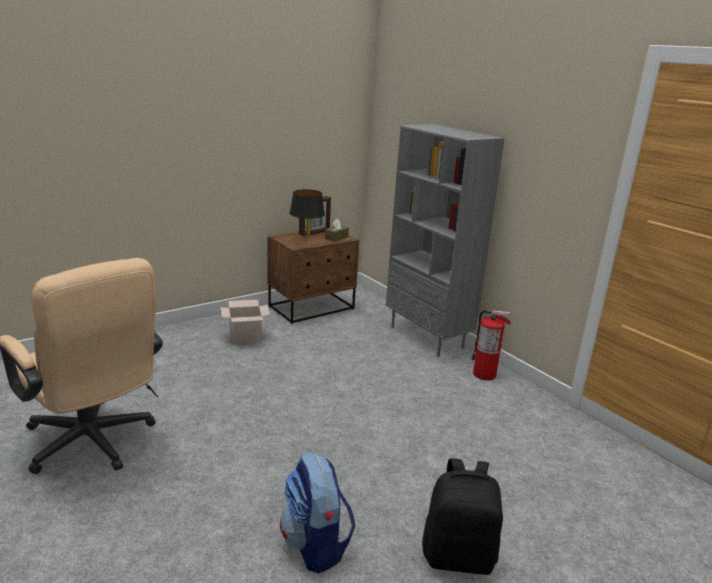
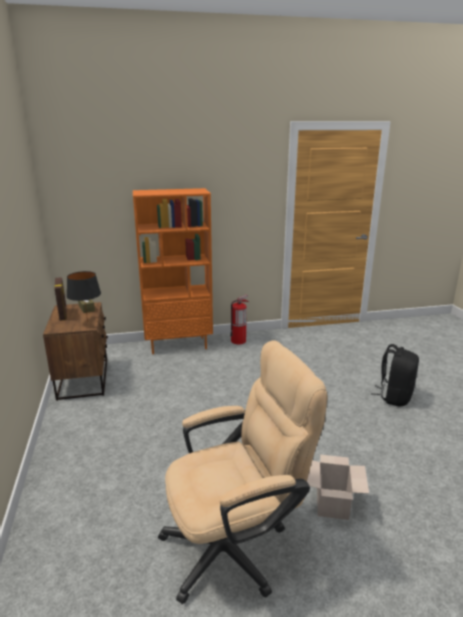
camera: 65 degrees left, 0 degrees up
(244, 337) = (106, 425): cardboard box -> cardboard box (333, 504)
(315, 545) = (382, 441): backpack -> none
(428, 337) = (179, 345): grey bookcase -> orange bookcase

